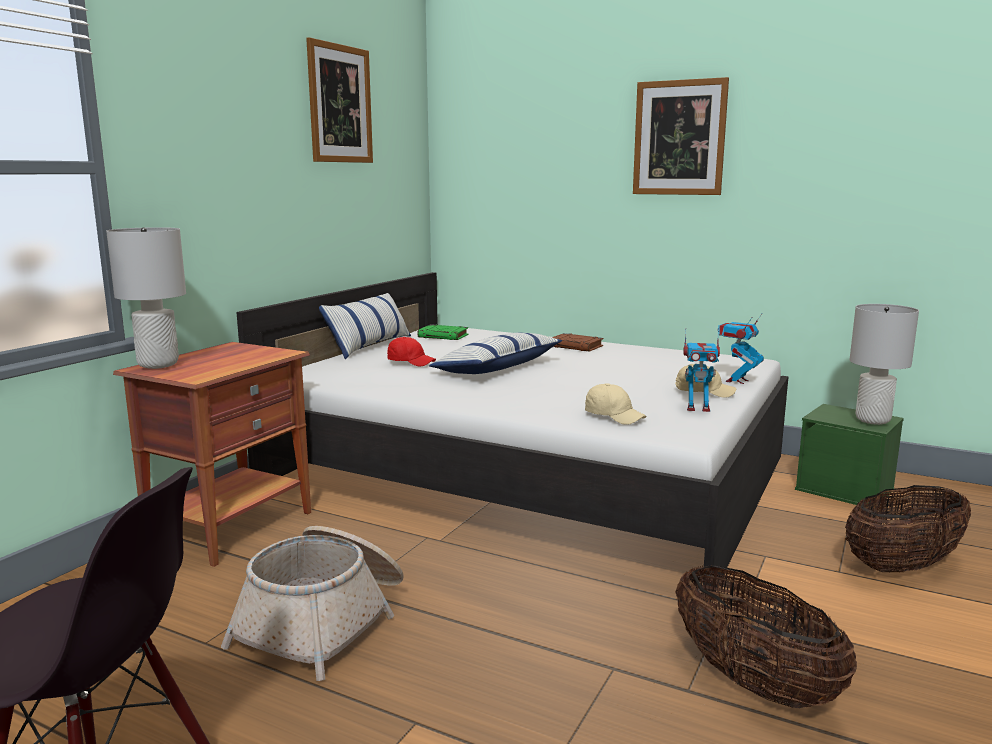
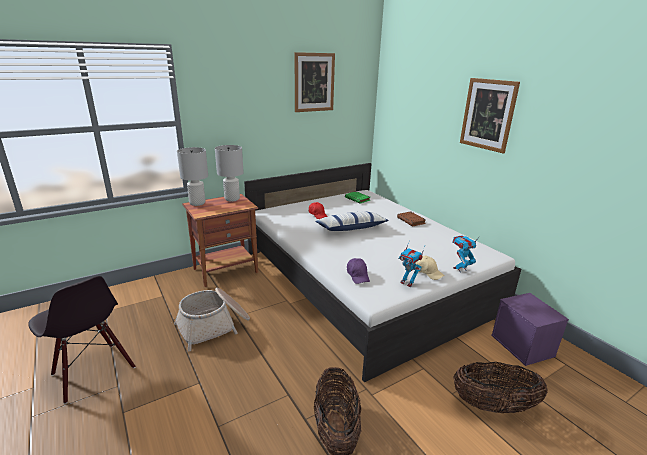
camera: 30 degrees right, 10 degrees up
(369, 346) = (317, 199): pillow -> none
(614, 416) = (358, 276): beige cap -> purple cap
(846, 489) = (523, 346): green storage box -> purple storage box
(872, 422) = (541, 316): grey table lamp -> grey table lamp (232, 200)

